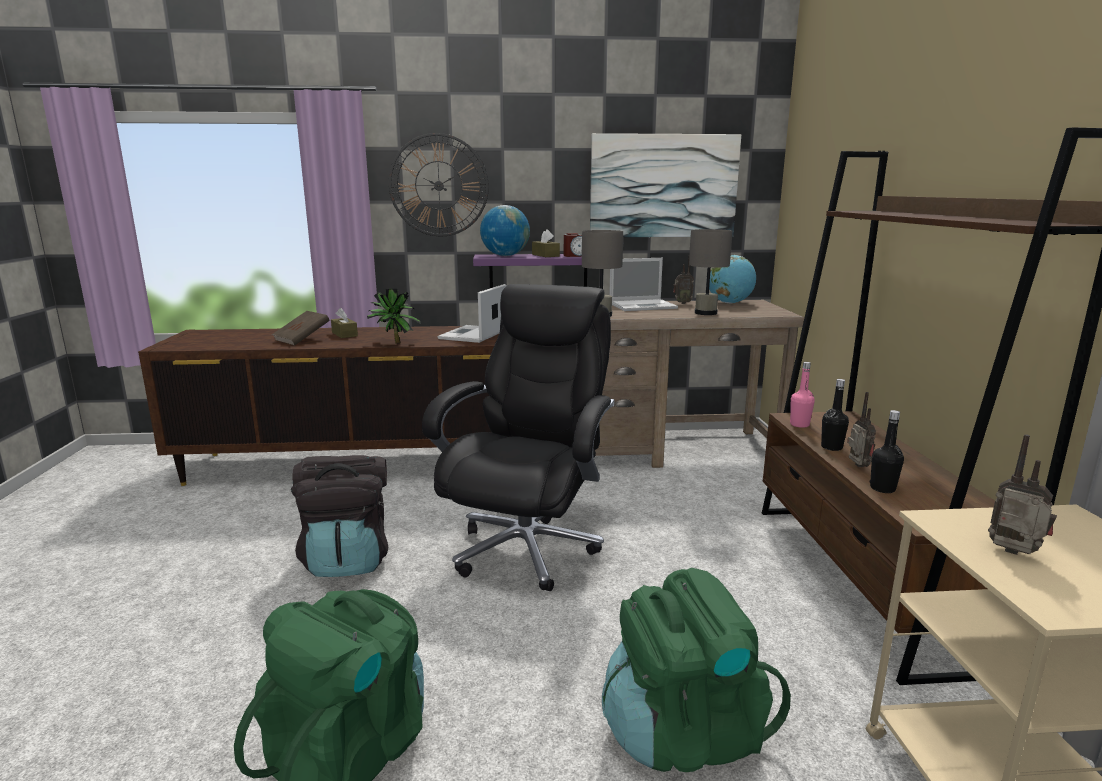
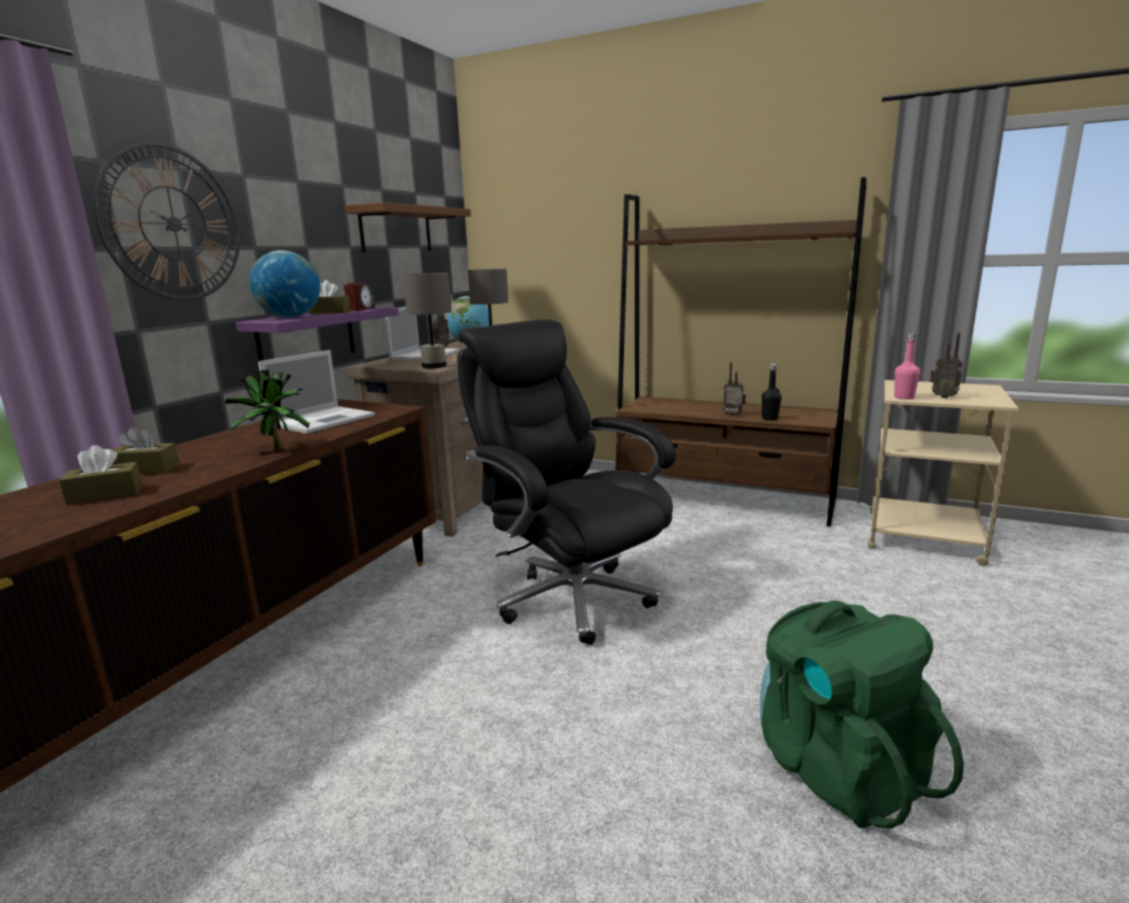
camera: 60 degrees left, 0 degrees up
(302, 339) = (105, 495): brown book -> brown tissue box
(348, 559) = (477, 717): black backpack -> none
(473, 335) = (324, 420): laptop -> laptop turned 105 degrees counterclockwise
(663, 186) = (396, 230): picture -> brown shelf
(683, 732) = (854, 601): green backpack -> none
(799, 424) = (648, 410): pink bottle -> pink bottle (904, 397)
(831, 447) = (697, 413): black bottle -> none
(1013, 555) = (943, 396): radio -> radio turned 120 degrees counterclockwise

